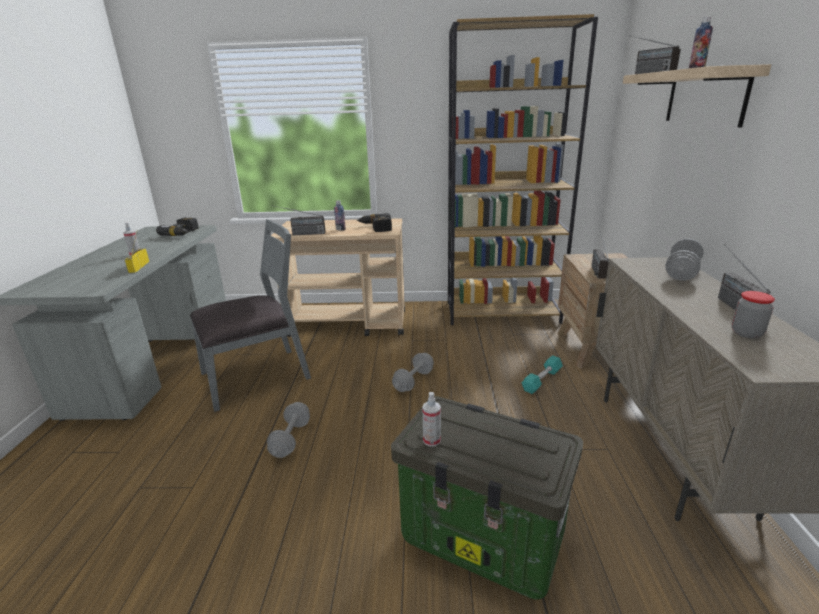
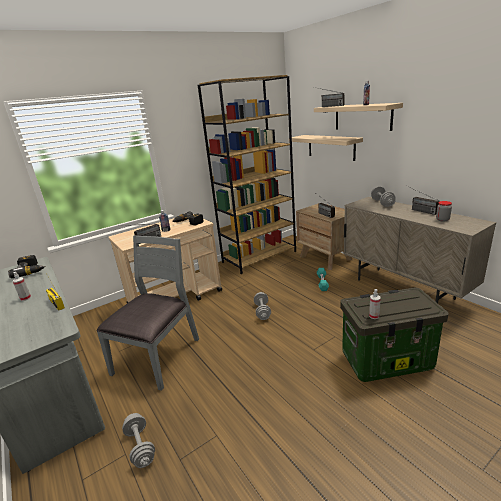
camera: 35 degrees left, 0 degrees up
(291, 439) = (238, 375): grey dumbbell -> grey dumbbell (140, 447)
(655, 154) = (331, 147): none -> shelf

